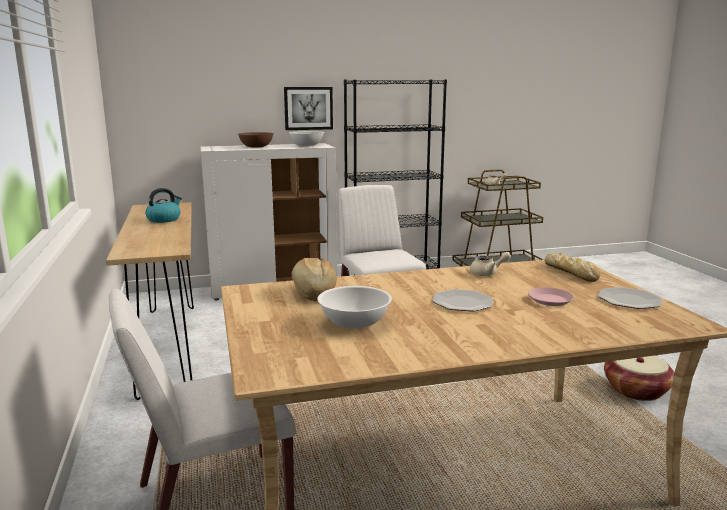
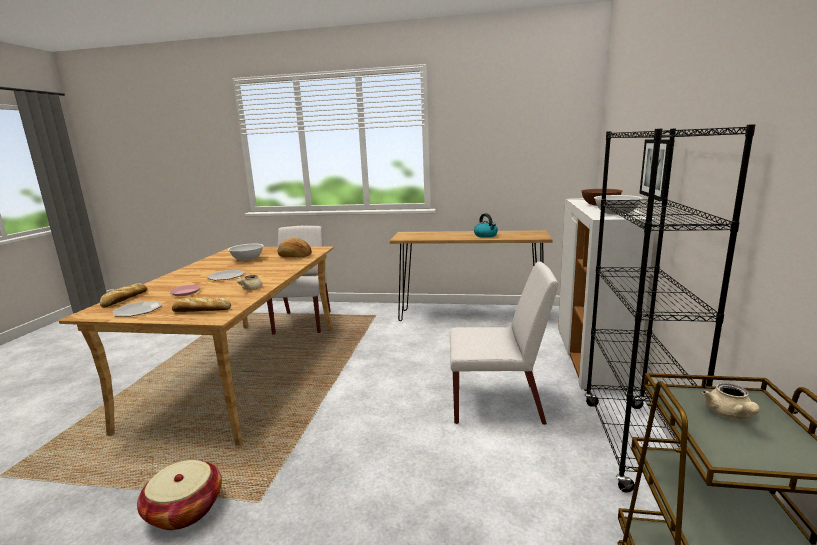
camera: 115 degrees right, 0 degrees up
(631, 326) = (124, 299): none -> bread

